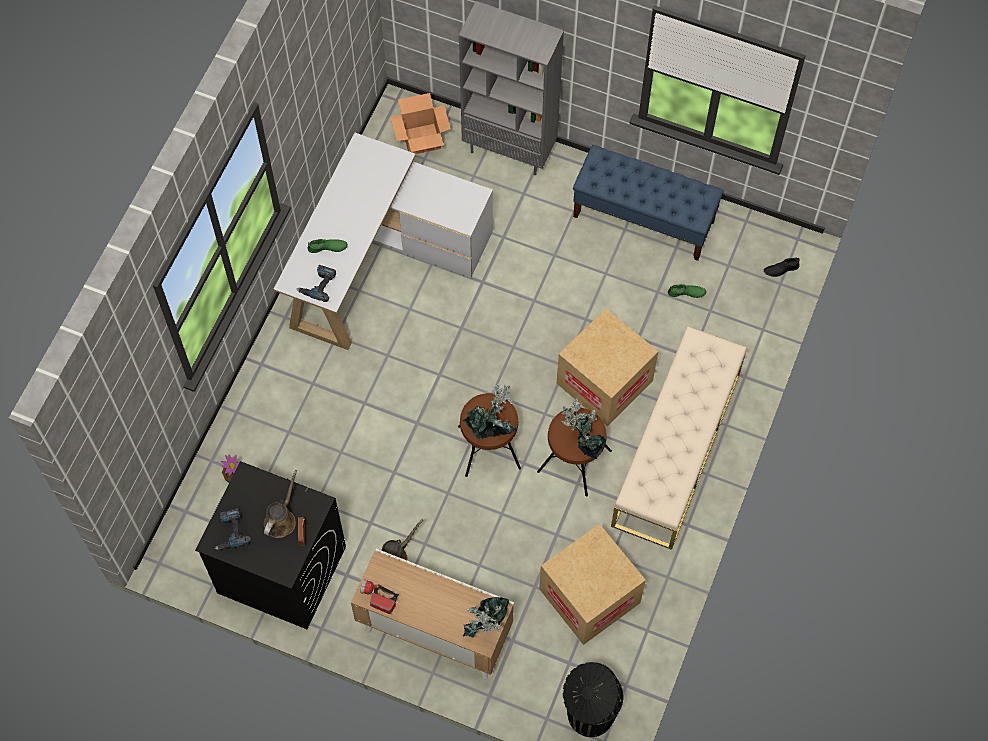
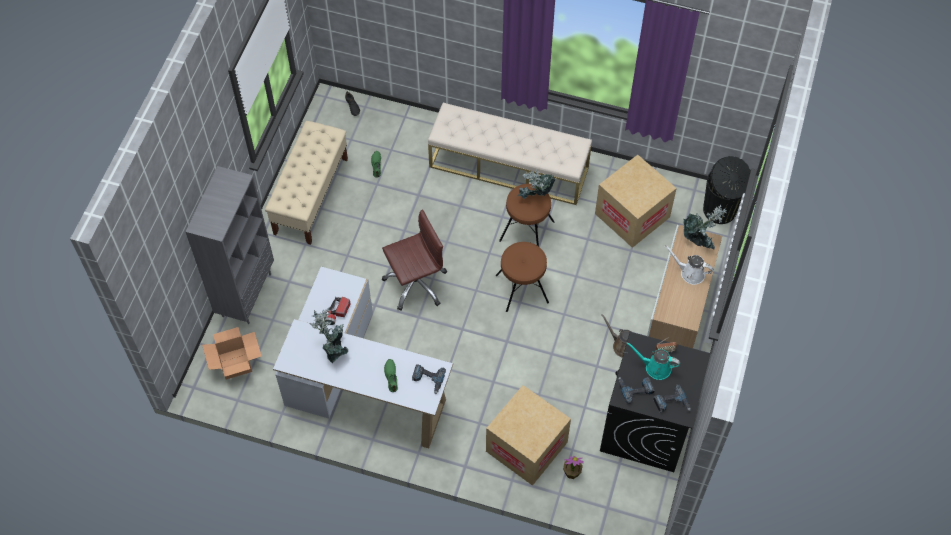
camera: 95 degrees left, 5 degrees down
(257, 493) = (635, 388): none -> power drill
(281, 519) = (655, 367): brown watering can -> turquoise watering can
(378, 598) = (691, 312): flashlight -> flashlight (337, 313)
(436, 606) = (690, 273): none -> white watering can
(491, 428) = (532, 257): potted plant -> potted plant (334, 349)
(508, 327) = (415, 283): none -> brown office chair
(604, 382) = (458, 215): cardboard box -> cardboard box (526, 447)
(644, 219) = (311, 195): blue bench -> beige bench

